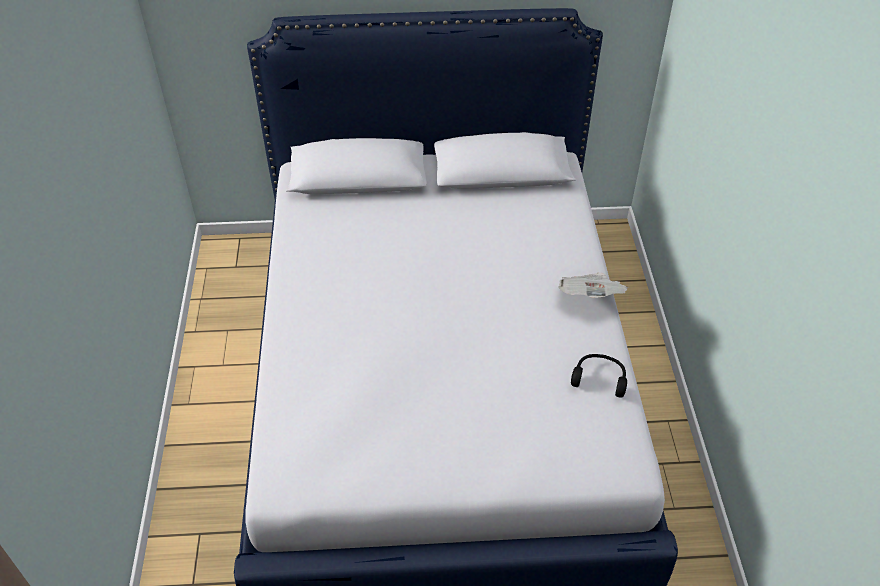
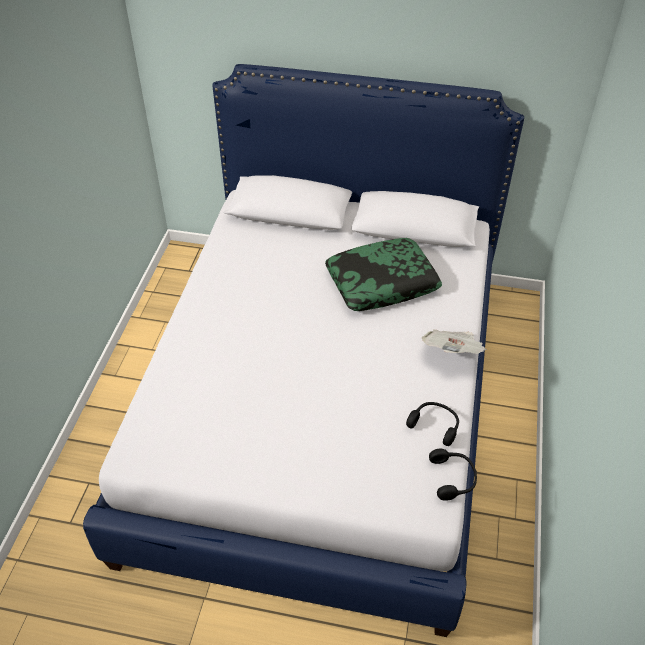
camera: 15 degrees right, 0 degrees up
(488, 238) = (381, 283): none -> pillow
(638, 430) = (453, 478): none -> black headphones

